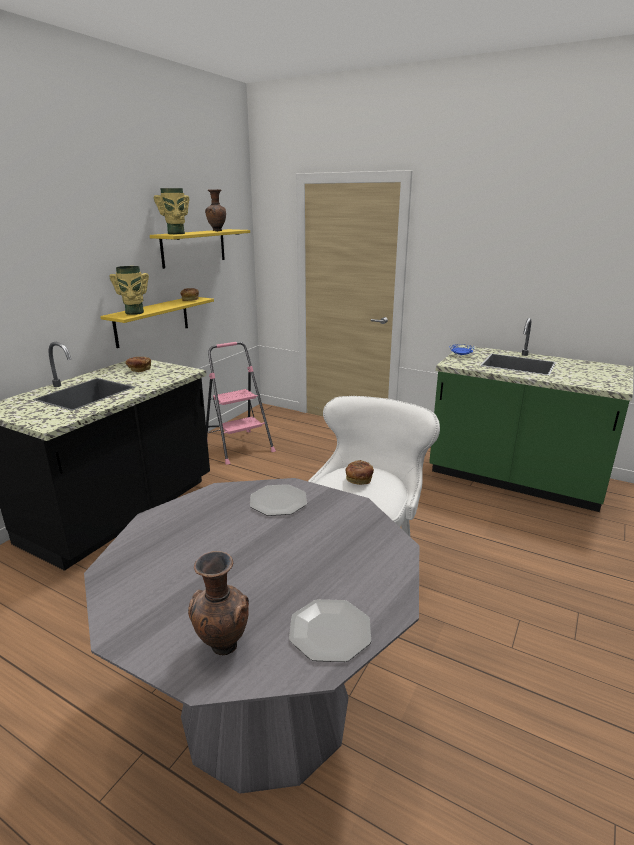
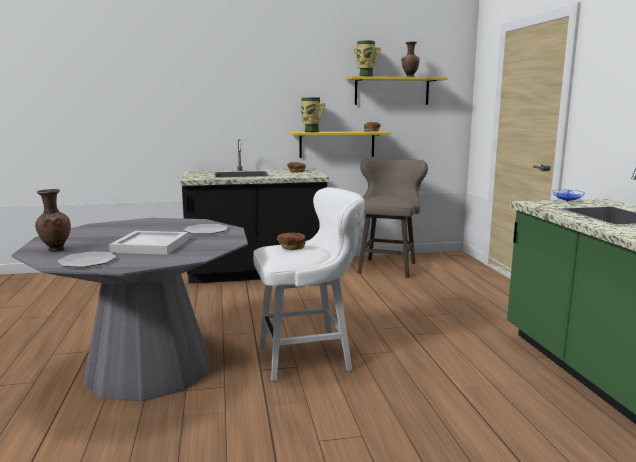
camera: 50 degrees right, 10 degrees down
(238, 445) = (388, 267): pink step ladder -> beige stool
(304, 560) = (149, 246): none -> white tray

